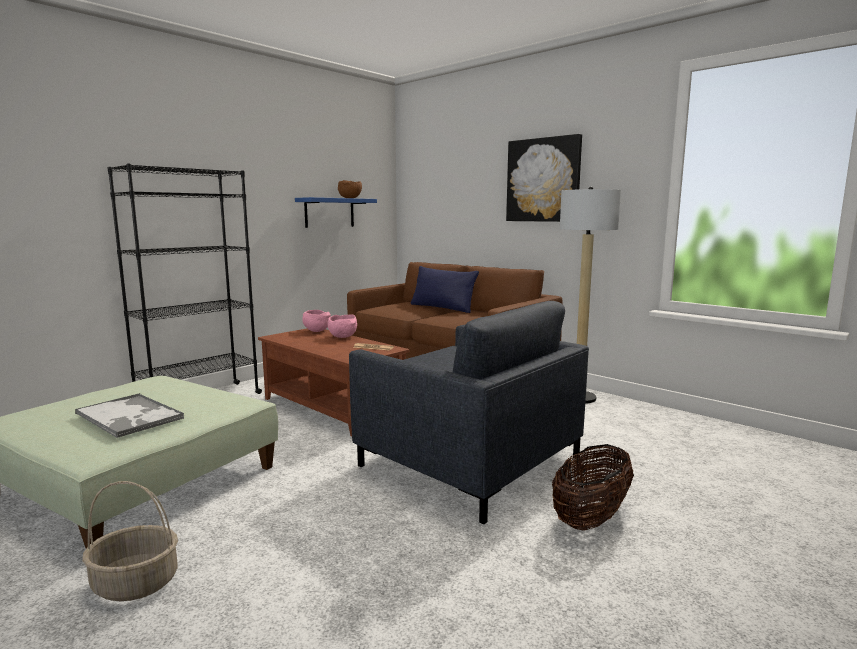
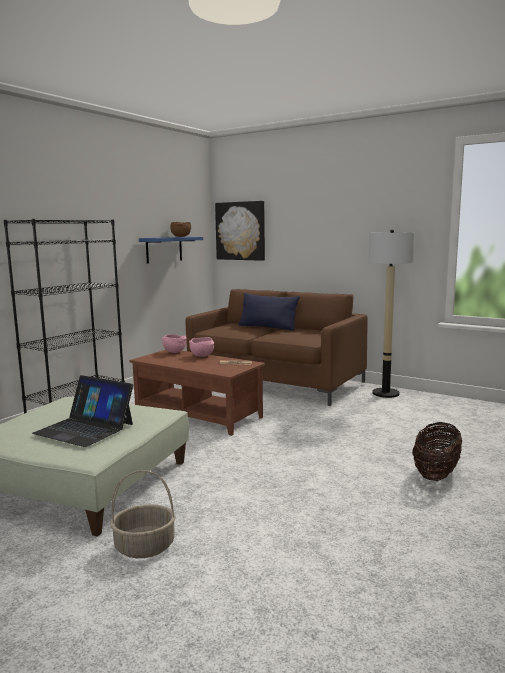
camera: 10 degrees left, 0 degrees up
(130, 416) = (84, 428): tray -> laptop
(469, 462) = (331, 445): grey armchair -> none
(543, 180) = (347, 222): picture -> picture (240, 231)

